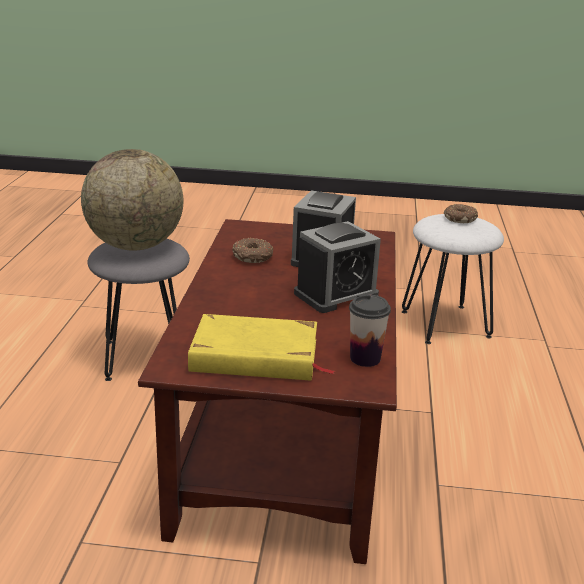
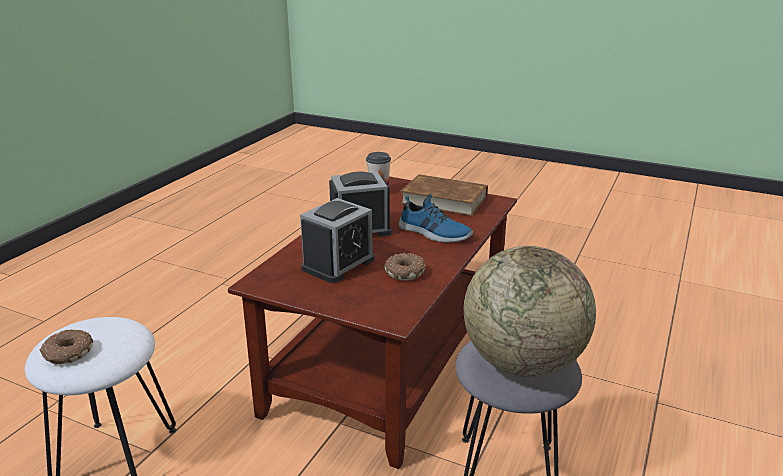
camera: 160 degrees left, 0 degrees up
(244, 300) = (434, 233): none -> shoe
(255, 356) = (443, 200): yellow book -> brown book

